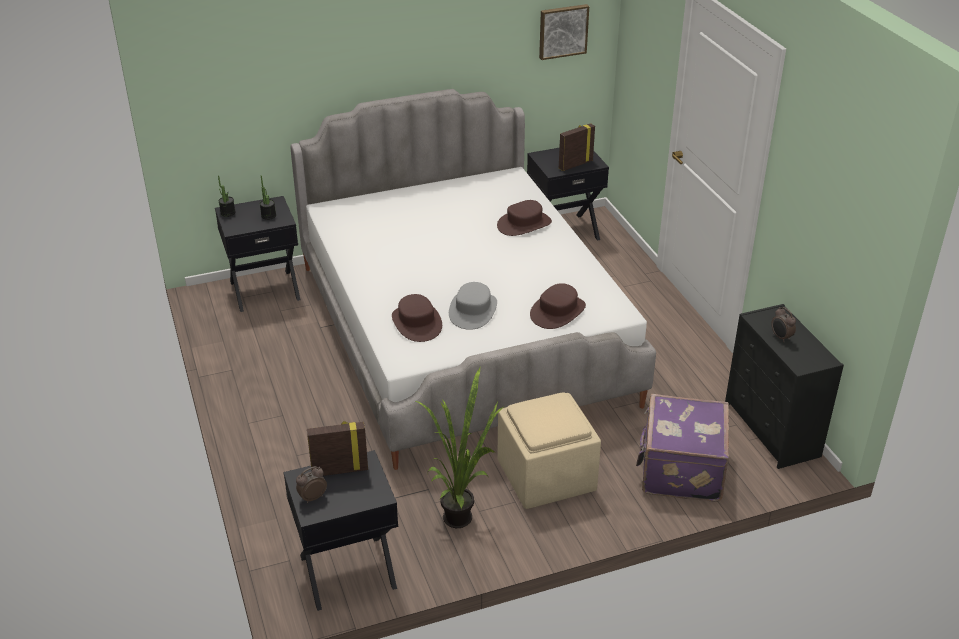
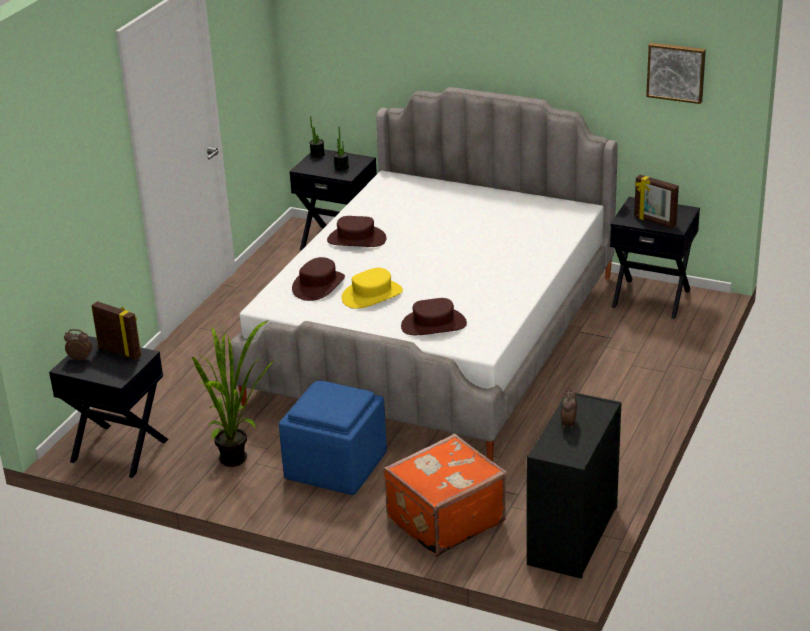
camera: 45 degrees right, 5 degrees down
(473, 311) = (372, 295): grey hat -> yellow hat
(524, 224) = (522, 251): brown hat -> brown hat (356, 239)
(546, 476) = (337, 467): beige ottoman -> blue ottoman
(575, 164) = (654, 221): picture frame -> picture frame turned 150 degrees counterclockwise
(680, 470) = (444, 520): purple suitcase -> orange suitcase

